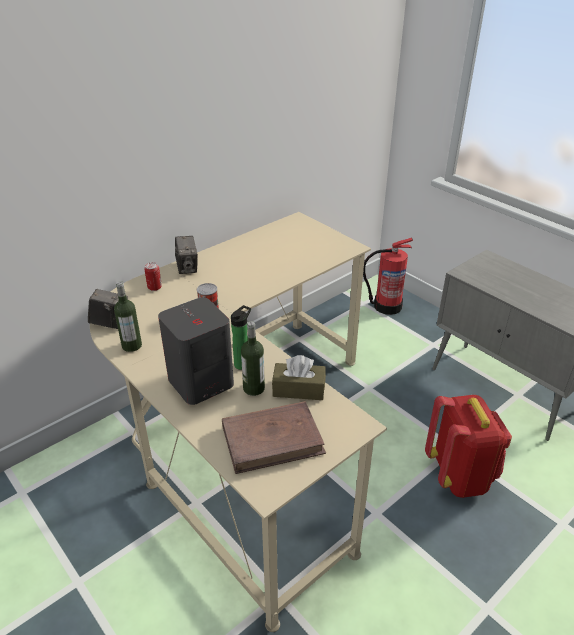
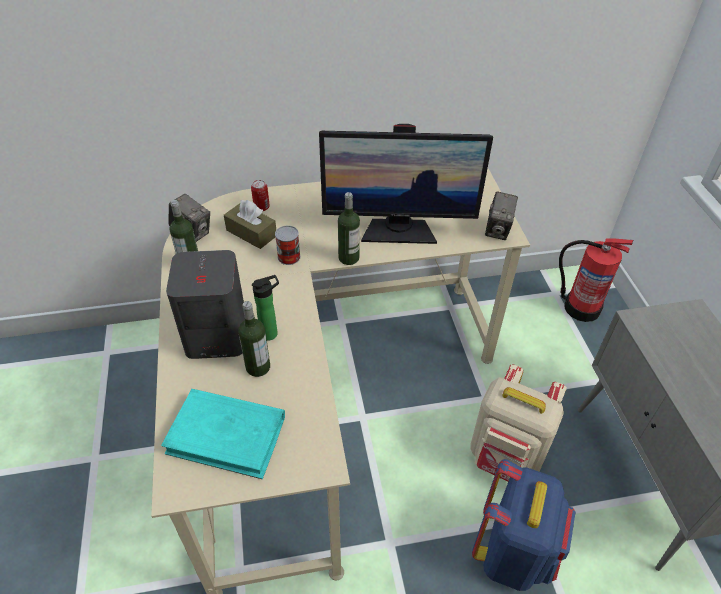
camera: 30 degrees right, 10 degrees up
(187, 268) = (310, 195): camera -> camera (498, 230)
(255, 297) = (348, 258): none -> bottle
(272, 440) = (227, 435): brown book -> turquoise book
(275, 268) = (398, 230): none -> monitor
(298, 389) = (299, 390): brown tissue box -> brown tissue box (251, 233)
(410, 419) = (505, 457): none -> beige backpack
(460, 475) = (513, 553): red backpack -> blue backpack

